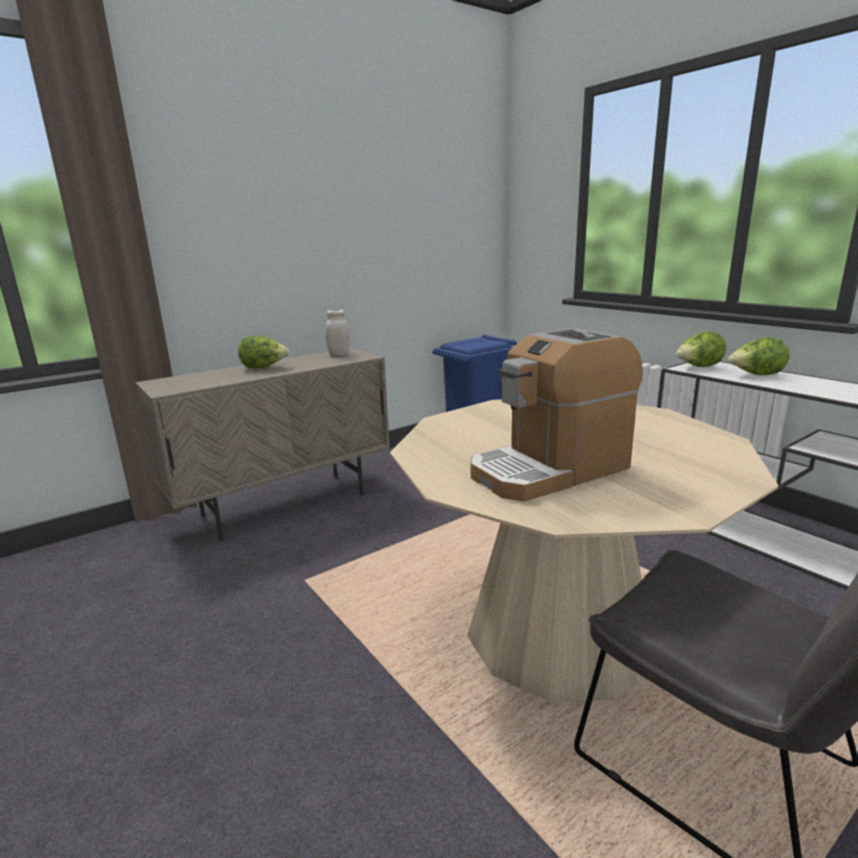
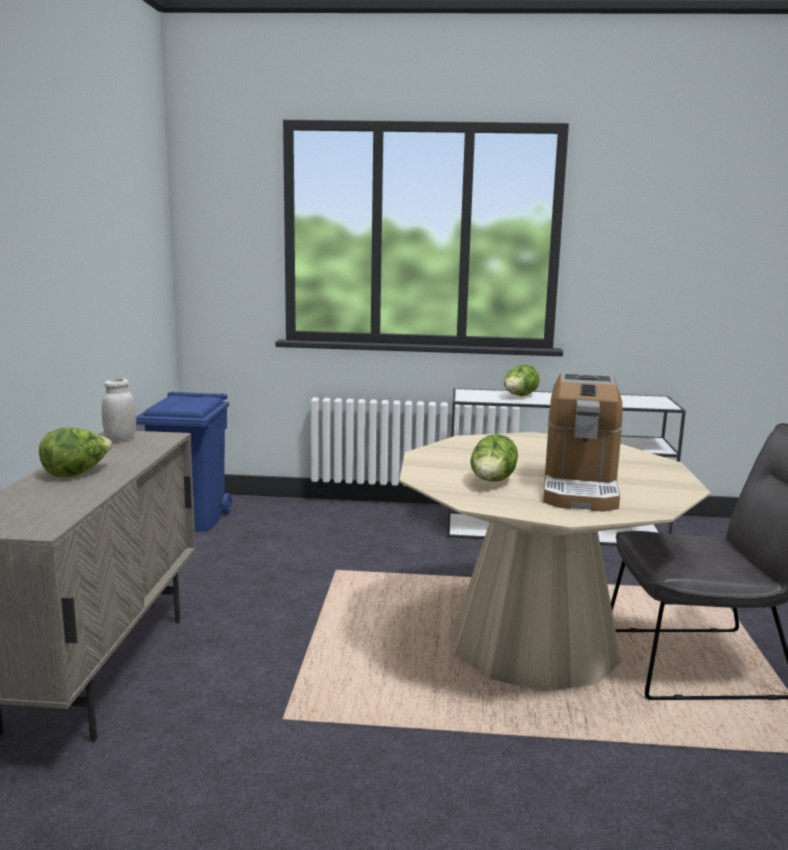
camera: 50 degrees left, 5 degrees down
(698, 367) = (472, 396): lettuce -> lettuce (492, 482)

